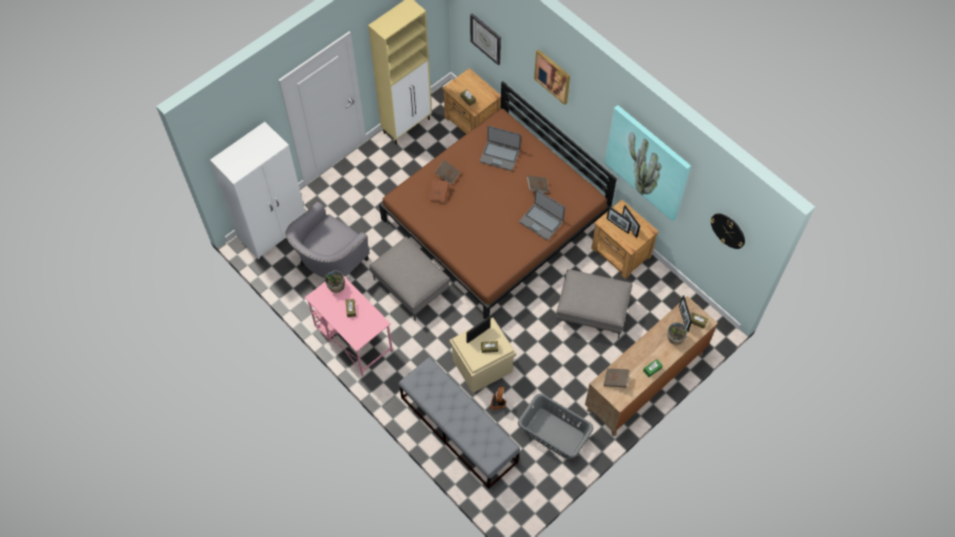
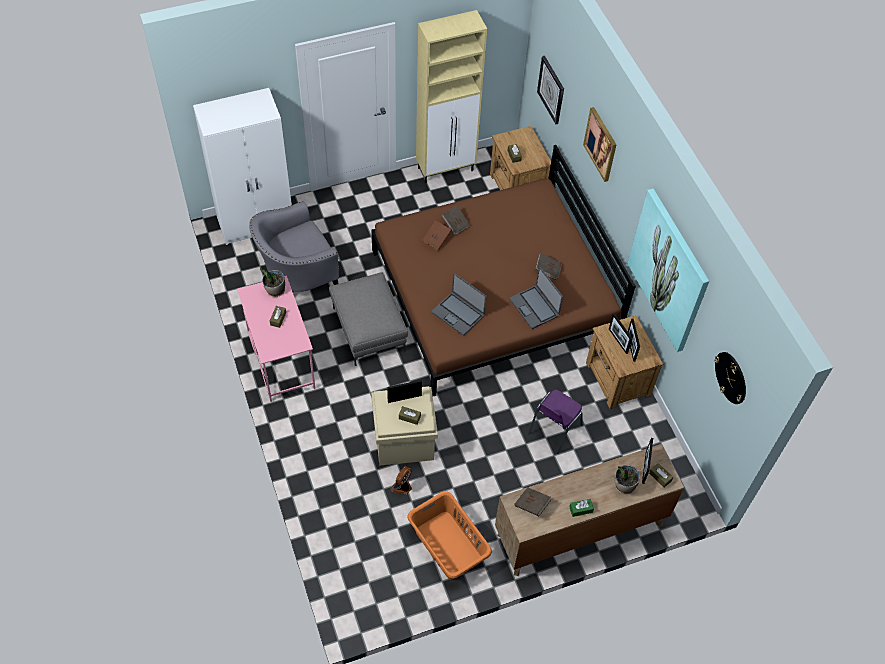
camera: 20 degrees right, 5 degrees down
(458, 429) = (344, 498): grey bench -> none
(500, 156) = (522, 224): laptop -> laptop (458, 313)
(554, 434) = (448, 545): grey laundry basket -> orange laundry basket
(591, 312) = (553, 430): grey ottoman -> purple chair

